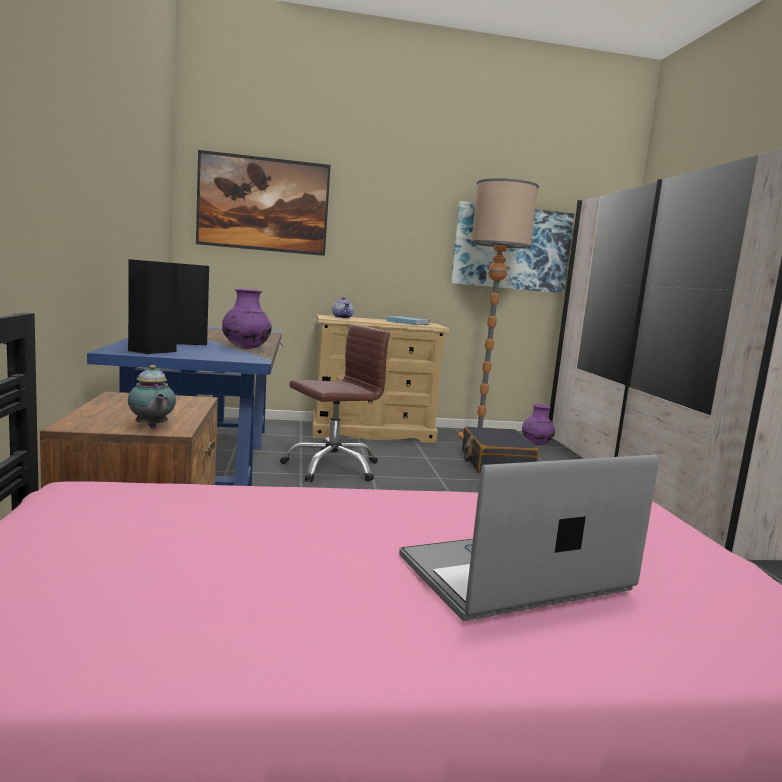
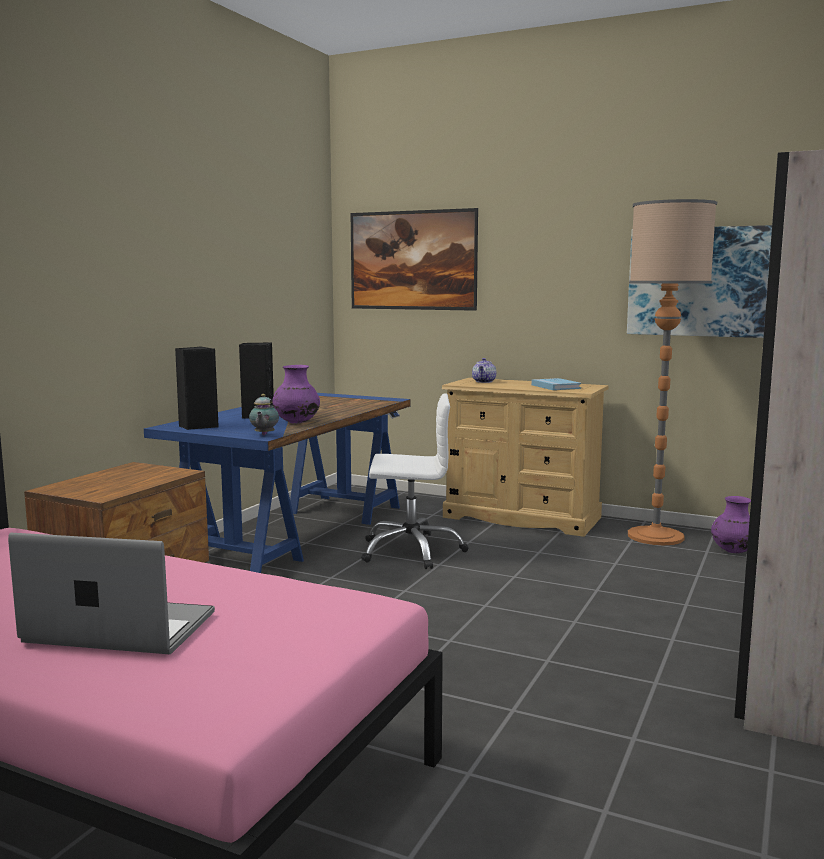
camera: 35 degrees right, 0 degrees up
(151, 427) = (93, 493): teapot -> teapot (264, 435)
(332, 467) = (411, 550): brown office chair -> white office chair
(496, 463) = (621, 568): black suitcase -> none

